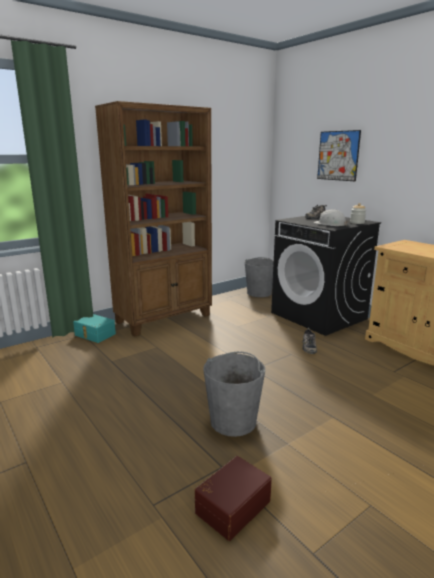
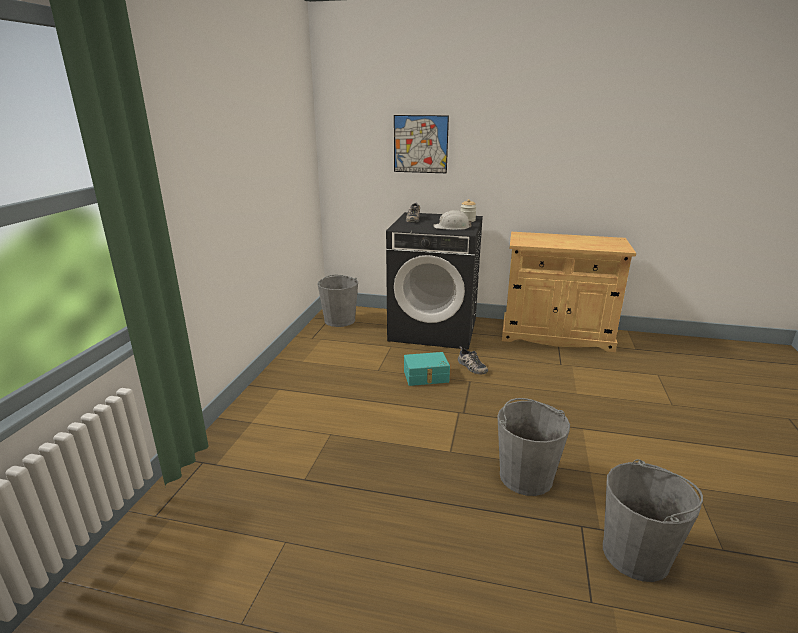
camera: 40 degrees left, 5 degrees up
(94, 335) = (220, 455): turquoise storage box -> turquoise storage box (426, 377)
(164, 318) = (280, 393): brown bookcase -> none
(231, 505) = (636, 554): brown storage box -> grey bucket

